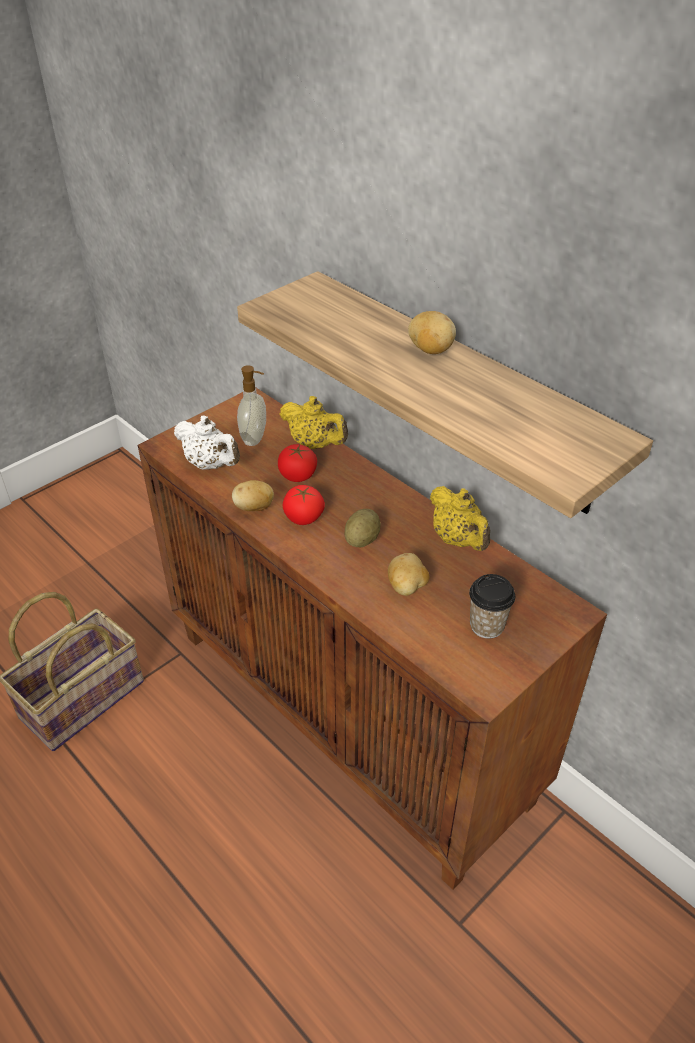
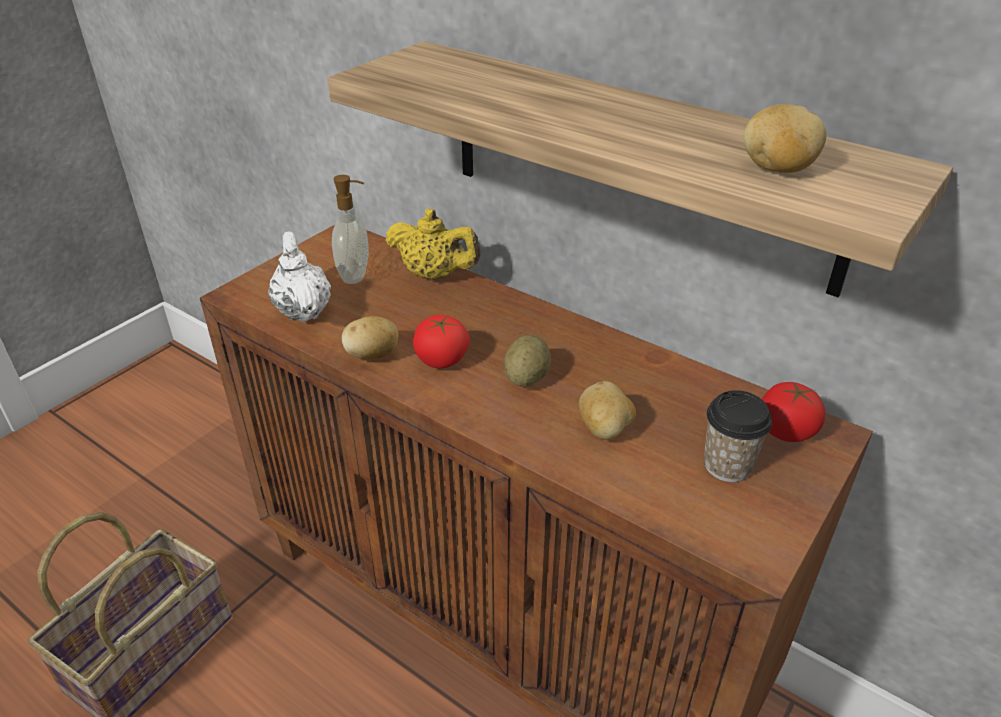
camera: 10 degrees left, 5 degrees down
(210, 464) = (303, 310): white teapot -> white teapot turned 135 degrees counterclockwise
(297, 475) = (421, 311): tomato -> tomato (785, 430)
(430, 350) = (605, 100): potato -> potato (777, 169)
(458, 540) = (650, 364): yellow teapot -> none

